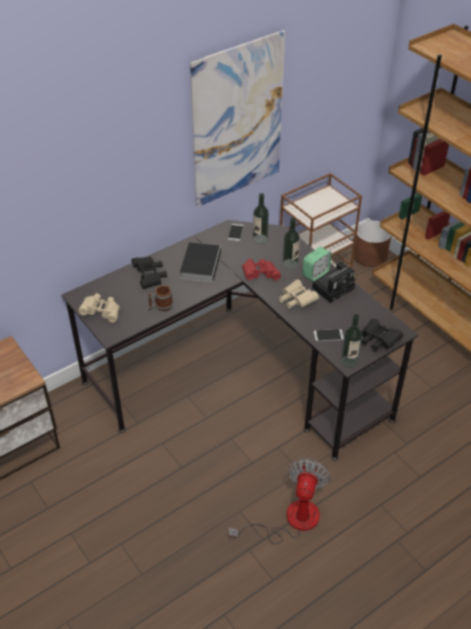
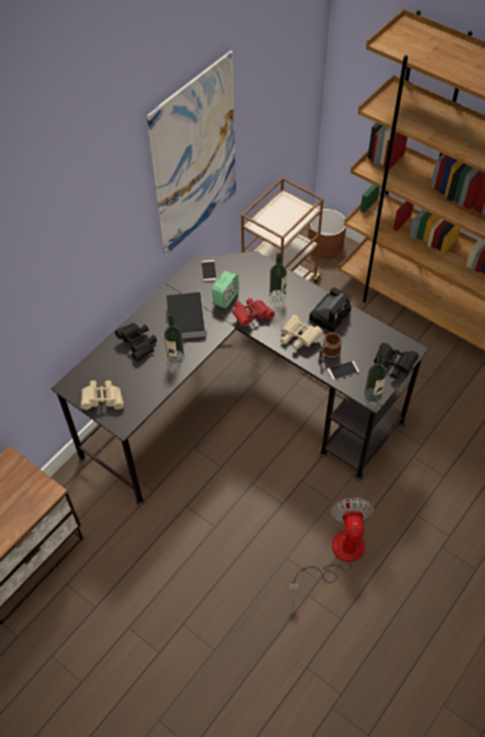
camera: 15 degrees left, 10 degrees up
(160, 306) = (162, 378): mug -> mug (328, 354)
(260, 239) = (236, 272): bottle -> bottle (175, 357)
(315, 273) = (307, 302): alarm clock -> alarm clock (225, 298)

